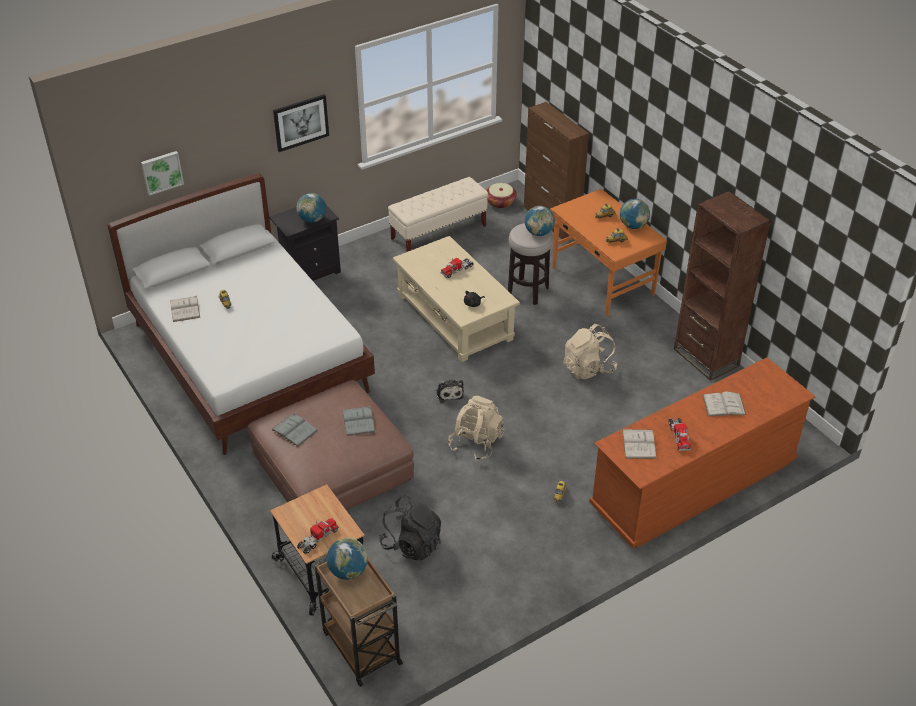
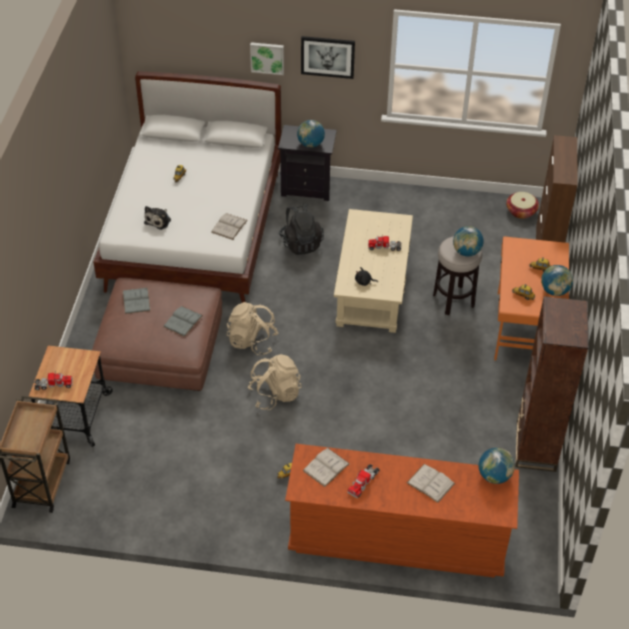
camera: 40 degrees right, 5 degrees up
(161, 172) = (190, 48): picture -> picture (267, 57)
(185, 309) = (150, 166): white book -> white book (229, 226)
(348, 571) = (34, 418): globe -> globe (494, 476)
(411, 544) = (149, 437): black backpack -> black backpack (301, 243)
(439, 232) = (440, 210): beige bench -> none
(449, 393) = (299, 344): plush toy -> plush toy (159, 220)
(588, 368) = (426, 393): beige backpack -> beige backpack (252, 342)

